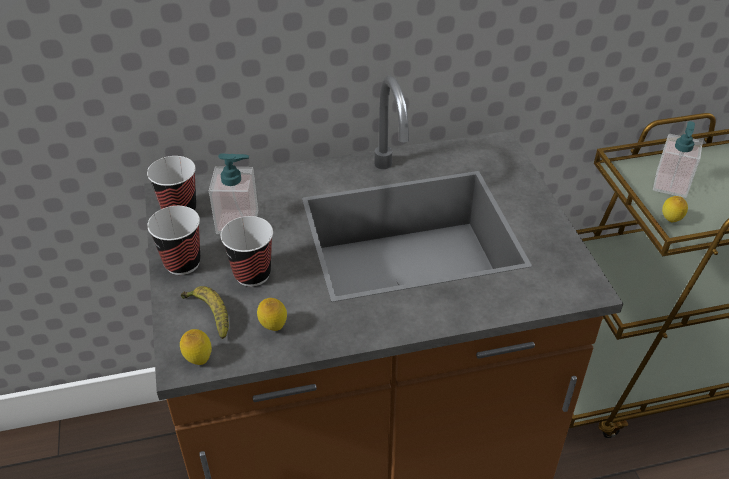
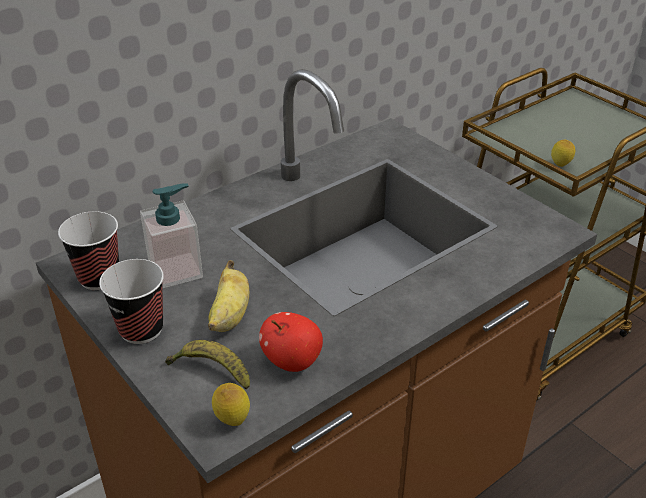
camera: 25 degrees left, 5 degrees down
(252, 274) = (230, 316): cup -> banana
(273, 328) = (292, 361): lemon -> apple
(670, 185) = (539, 137): soap dispenser -> none

